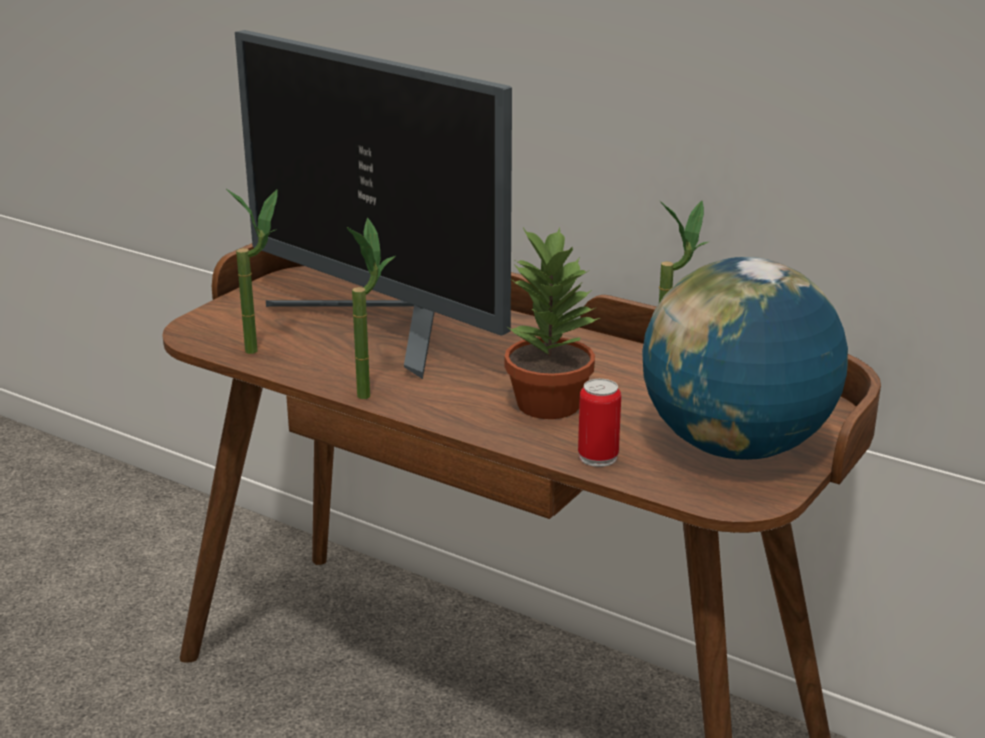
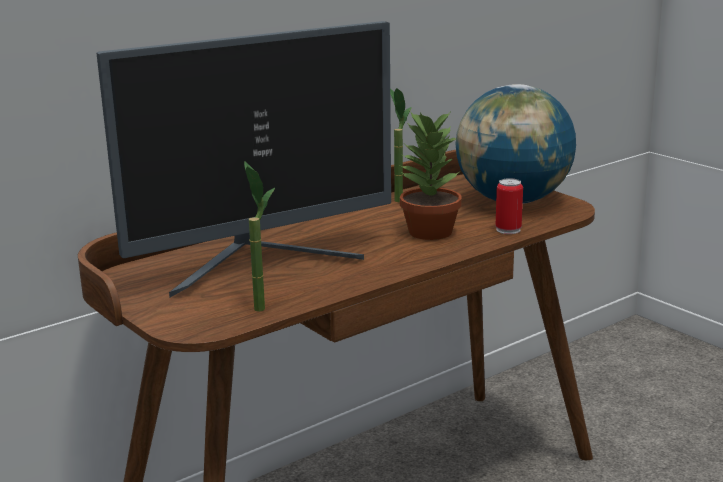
camera: 70 degrees left, 5 degrees down
(370, 390) = (369, 276): potted plant -> none

